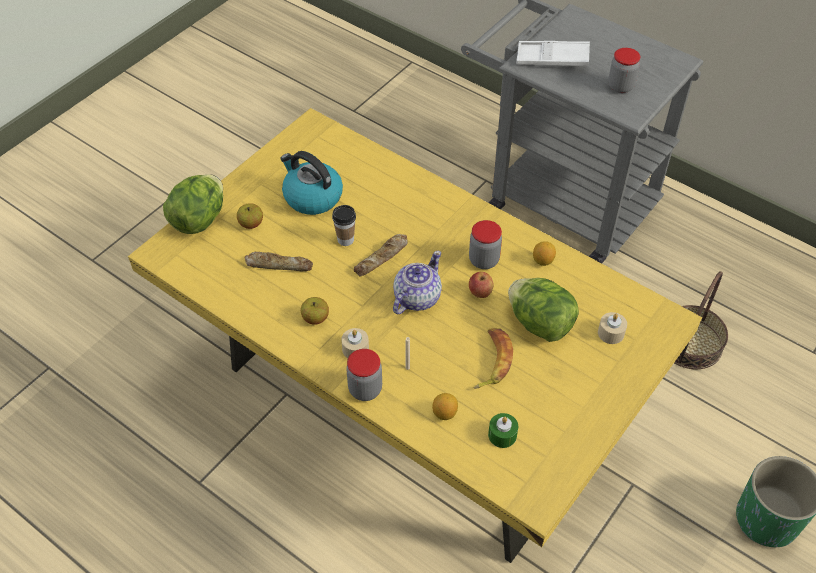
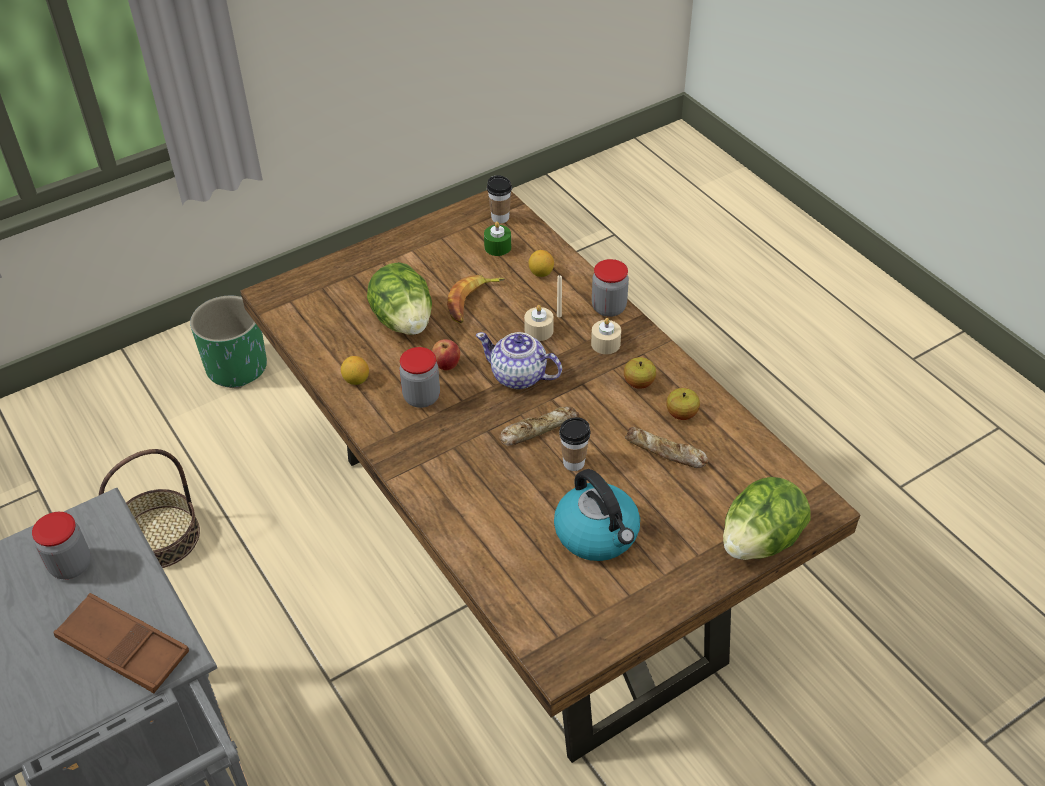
camera: 160 degrees left, 5 degrees down
(251, 224) = (690, 516): apple -> apple (681, 414)
(405, 408) = (528, 558): yellow dining table -> brown dining table
(416, 298) = (519, 376): teapot -> teapot turned 60 degrees clockwise
(520, 478) = (500, 218): none -> cup
(552, 58) = (124, 648): white tray -> brown tray
(611, 333) = (340, 297): beige candle -> beige candle (539, 330)

